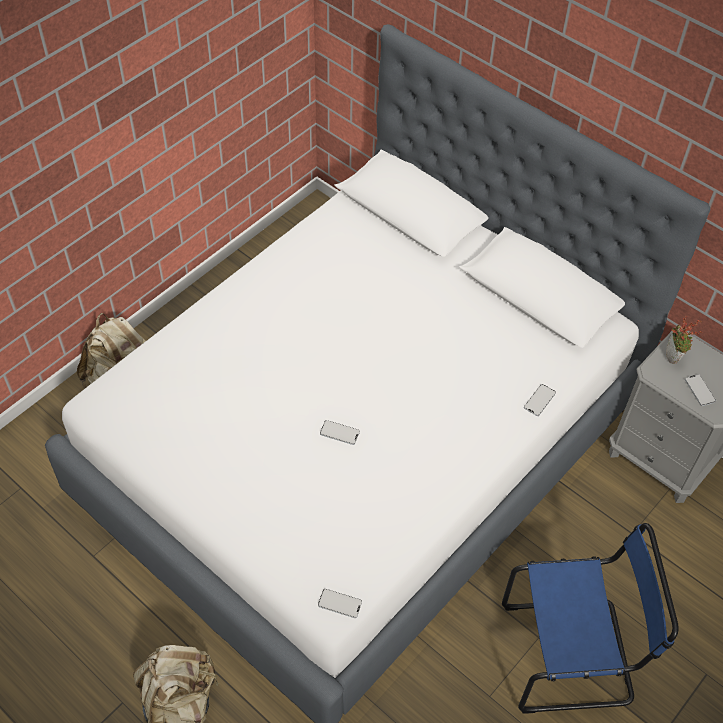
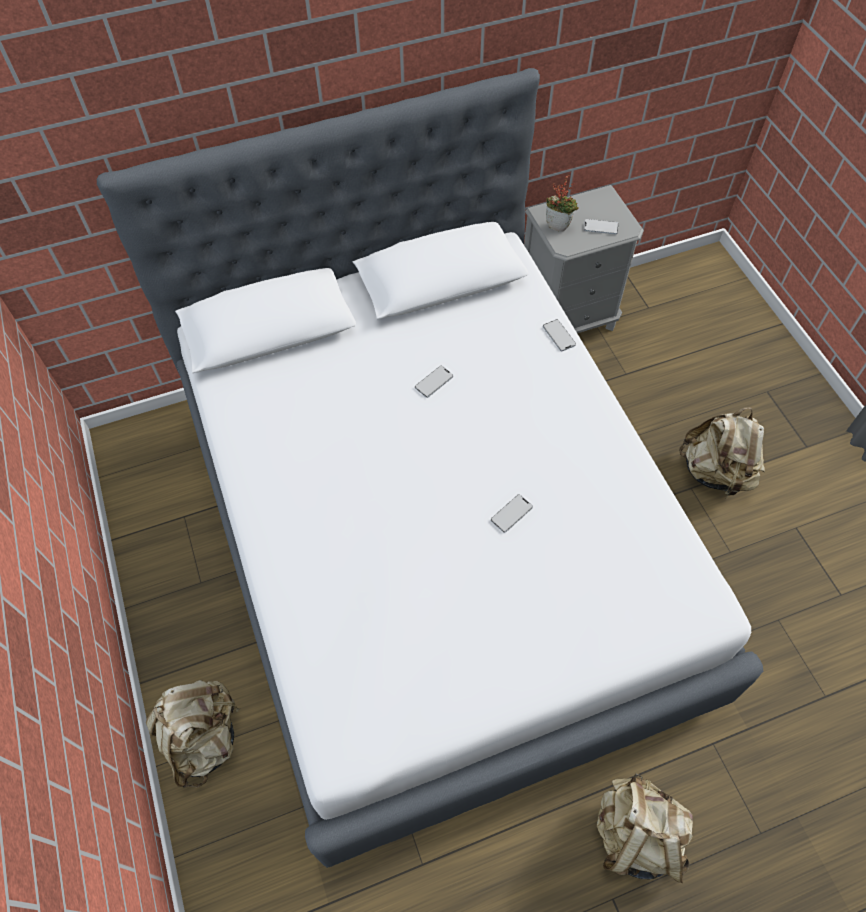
camera: 60 degrees left, 5 degrees up
(340, 604) = (711, 601): phone -> phone (434, 382)
(571, 654) = (716, 472): blue chair -> beige backpack

